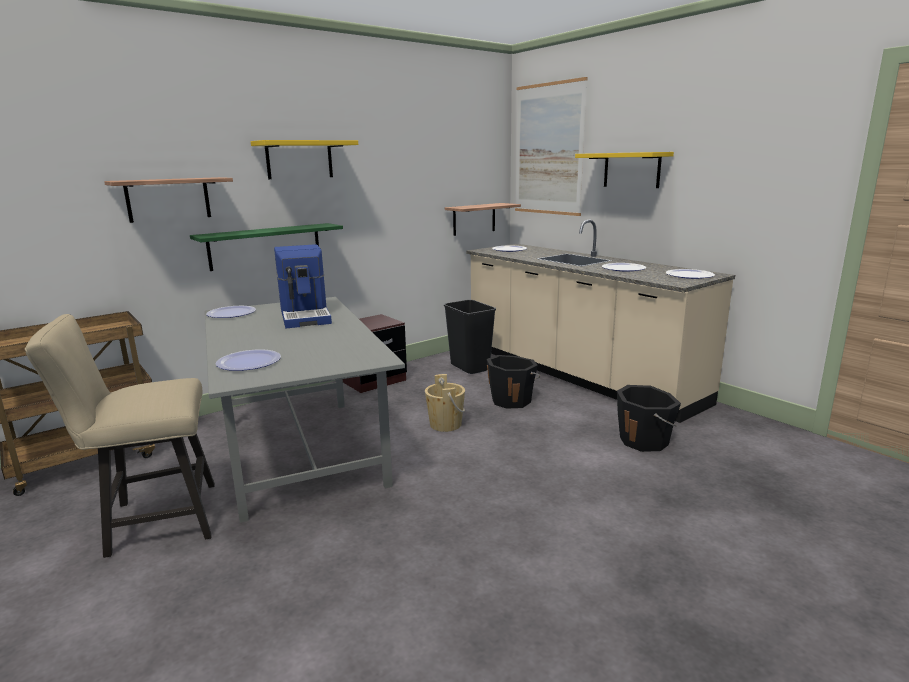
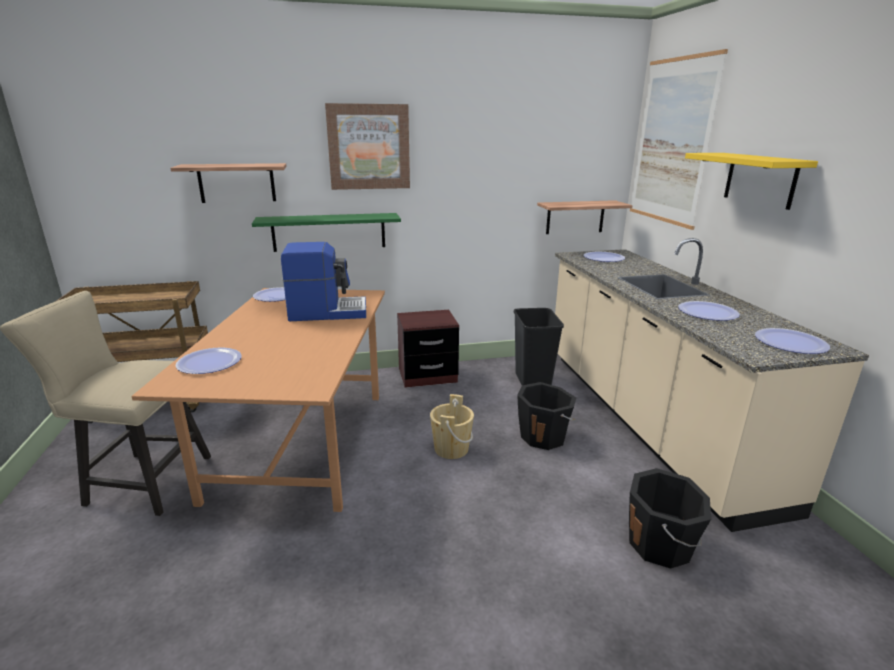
camera: 25 degrees right, 5 degrees up
(299, 159) = (368, 147): yellow shelf -> picture
(300, 452) = (300, 442): grey dining table -> brown dining table
(306, 316) = (327, 312): coffee machine -> coffee machine turned 105 degrees counterclockwise

